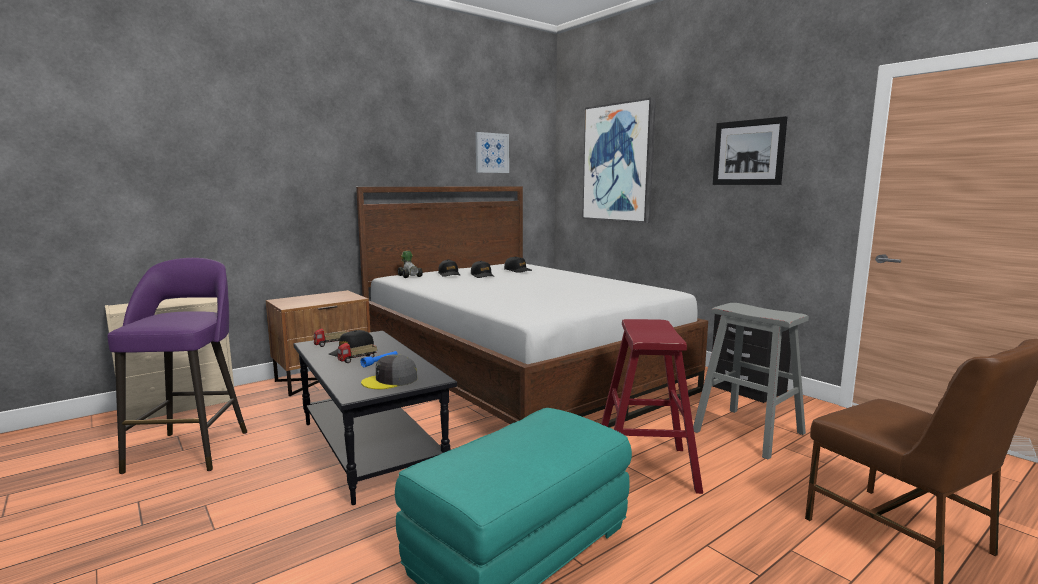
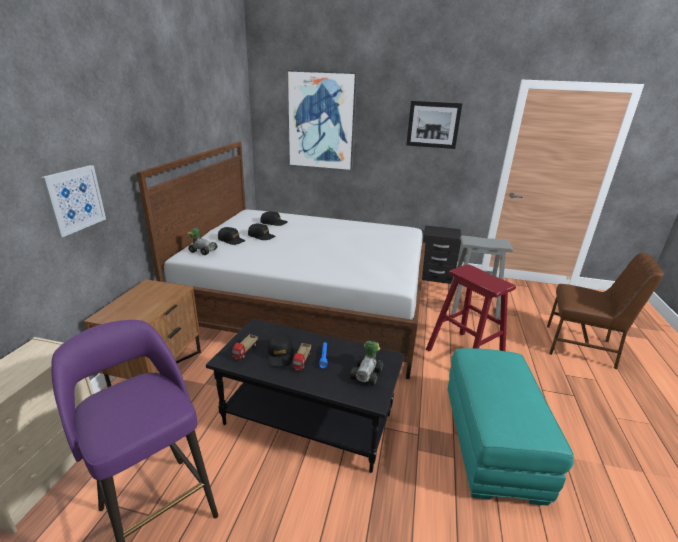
camera: 40 degrees left, 15 degrees up
(390, 380) = (368, 373): grey cap -> toy car
(491, 153) = (217, 113): picture -> picture (74, 200)

